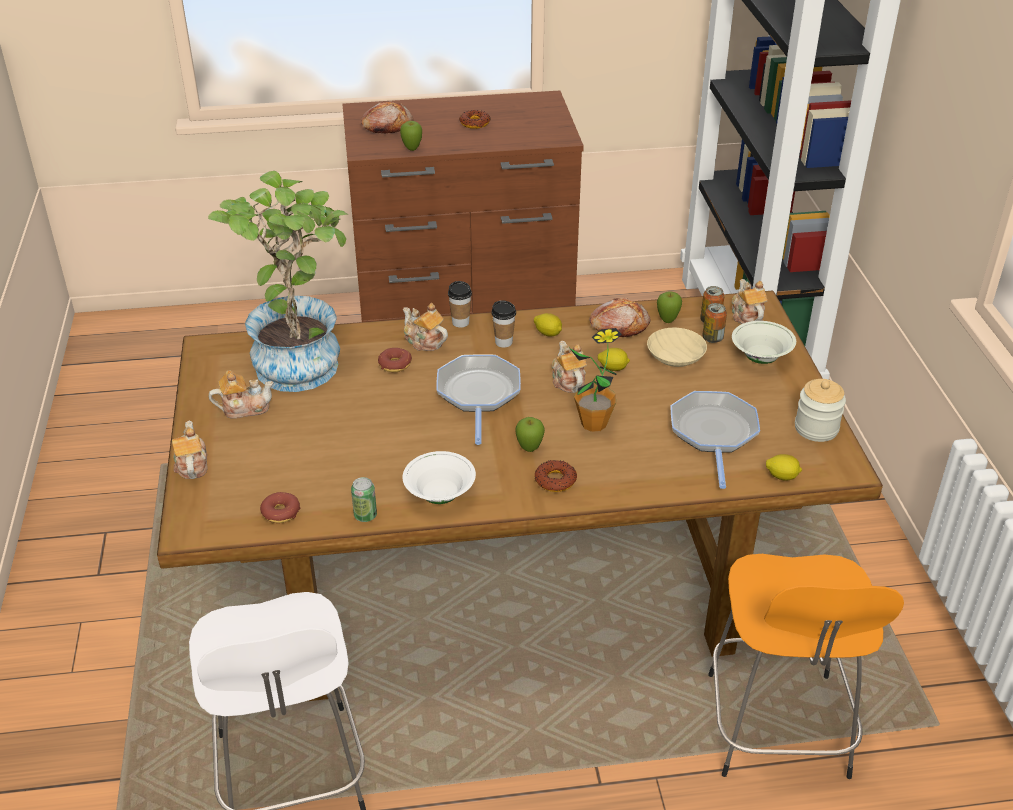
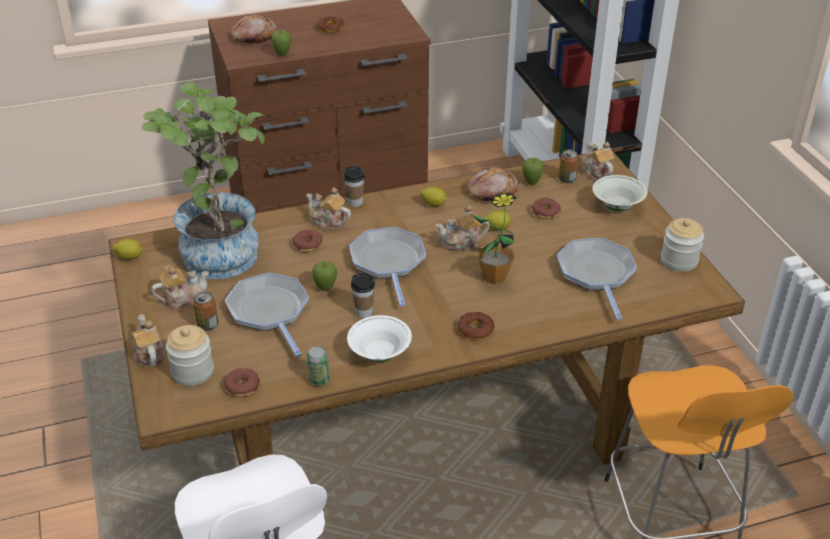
camera: 10 degrees left, 0 degrees up
(232, 489) = (192, 371): none -> jar
(333, 434) = (270, 312): none -> frying pan
(503, 342) = (397, 215): cup -> cup (364, 312)
(529, 449) = (446, 305): apple -> apple (325, 289)
(567, 381) = (462, 243): teapot -> teapot turned 75 degrees counterclockwise
(674, 356) = (545, 212): beige bowl -> donut
(712, 338) = (573, 194): can -> can (208, 325)
(781, 476) = (662, 304): lemon -> lemon (130, 257)

